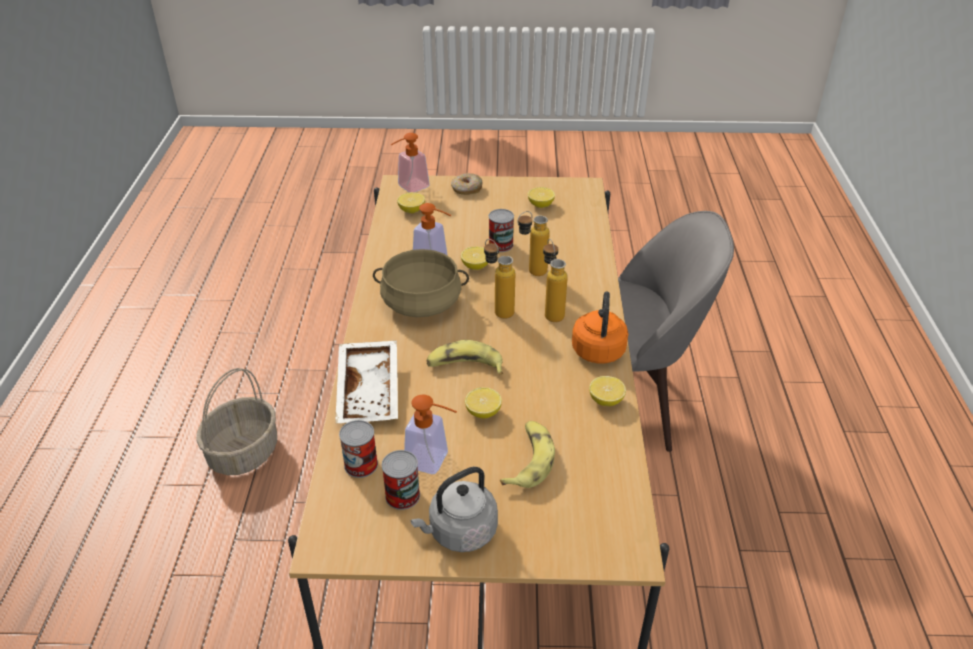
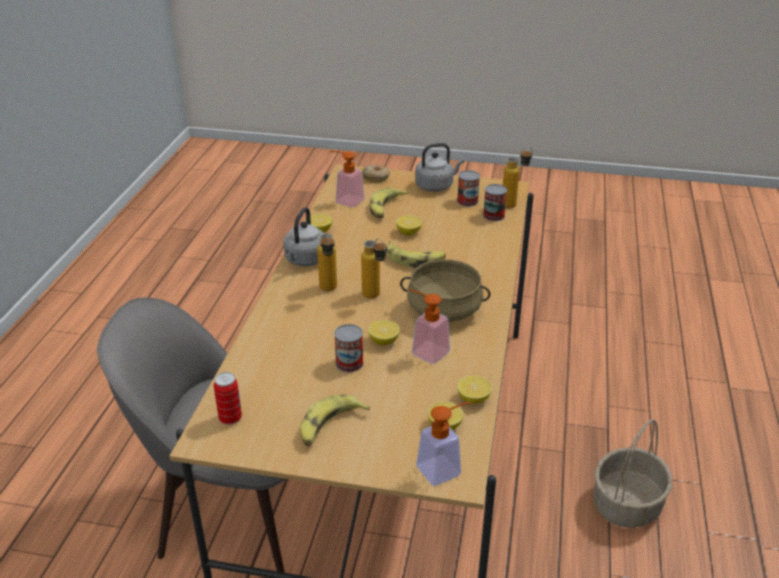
camera: 170 degrees left, 5 degrees down
(371, 391) = (489, 251): white tray -> none
(433, 461) = (447, 213): soap dispenser -> soap dispenser (345, 200)
(466, 189) = (365, 455): donut -> donut (376, 177)
(498, 202) = (330, 426): none -> banana
(531, 273) = (331, 327): bottle -> bottle (514, 204)
(540, 205) = (278, 414): lemon -> lemon (473, 399)
(575, 199) = (230, 418): none -> can
(598, 349) = (305, 260): orange kettle -> grey kettle

